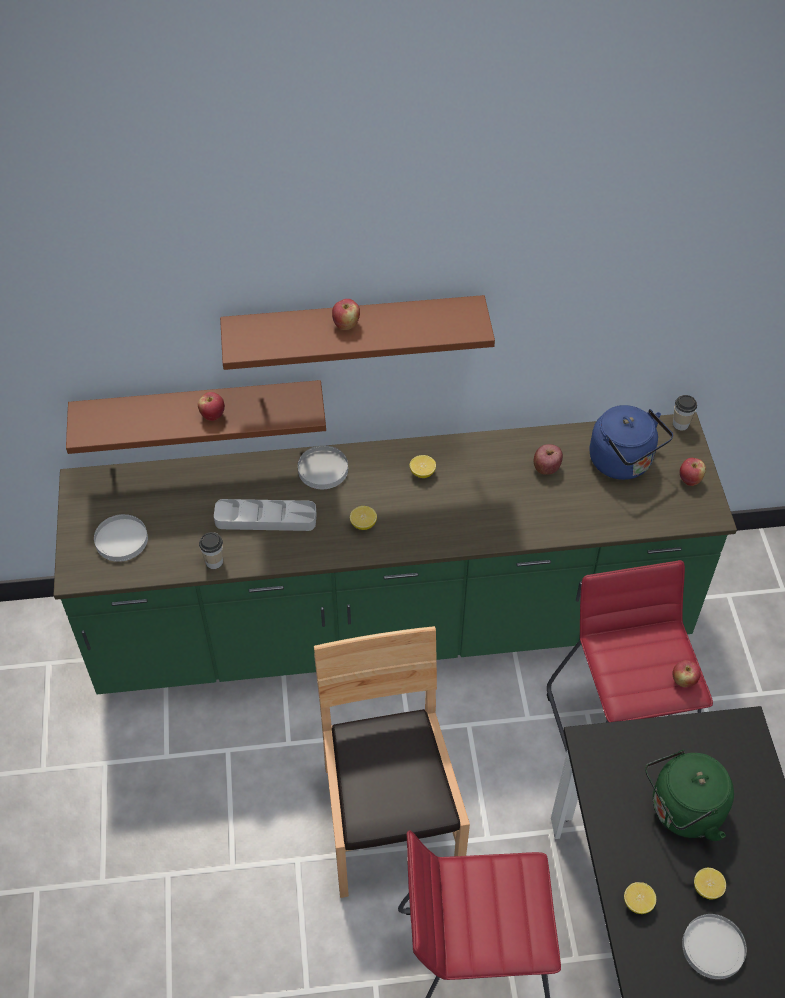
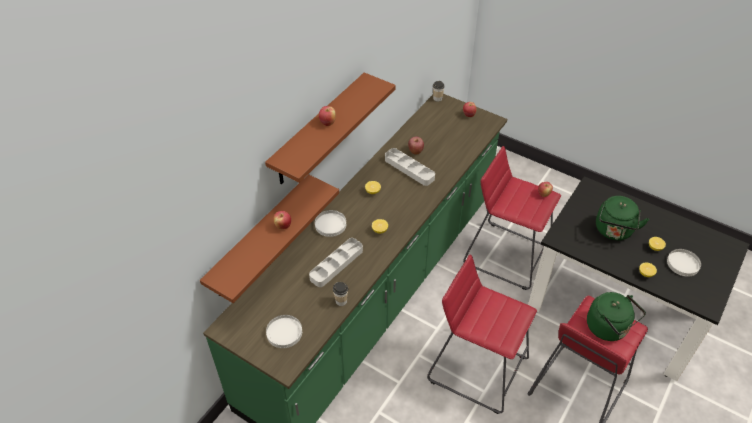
camera: 50 degrees left, 5 degrees down
(389, 820) = (477, 368): brown chair -> red stool
(503, 914) = (609, 328): none -> green kettle
(504, 483) = (409, 169): none -> grey tray
(624, 462) = (439, 127): blue kettle -> none

